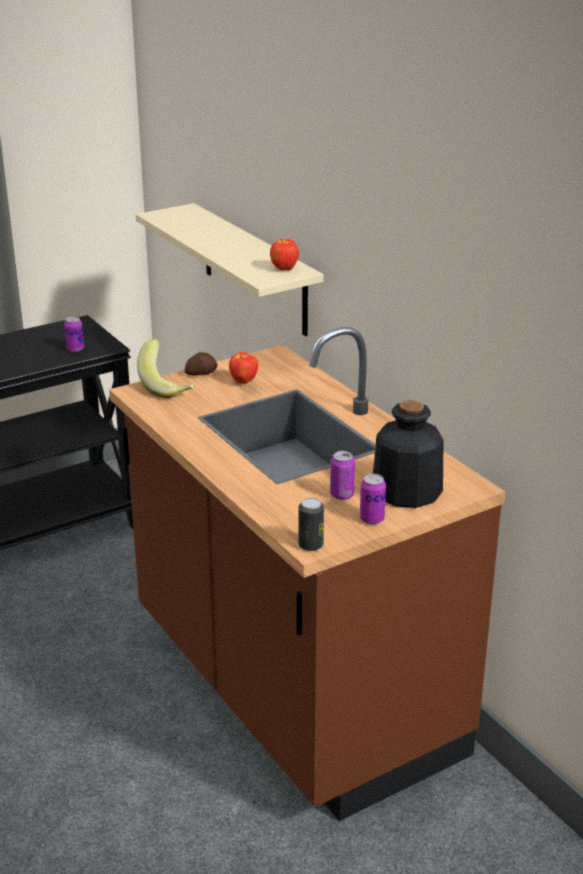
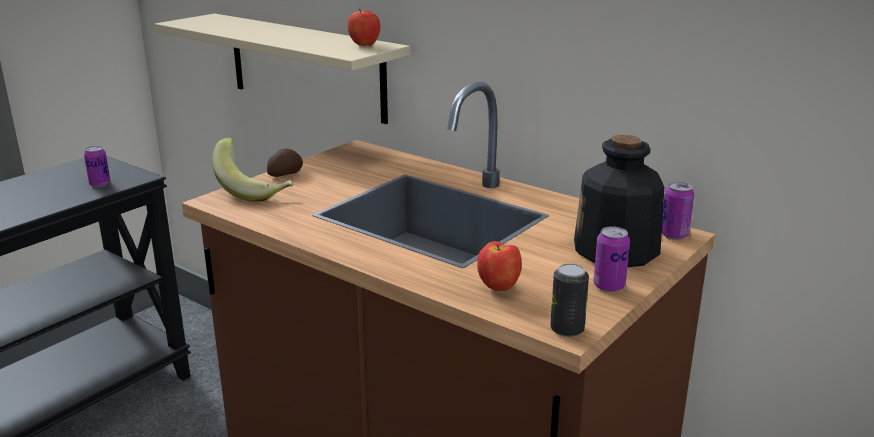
camera: 20 degrees left, 5 degrees down
(243, 382) = (340, 175): apple -> apple (499, 288)
(342, 495) = (549, 266): can -> can (674, 235)

